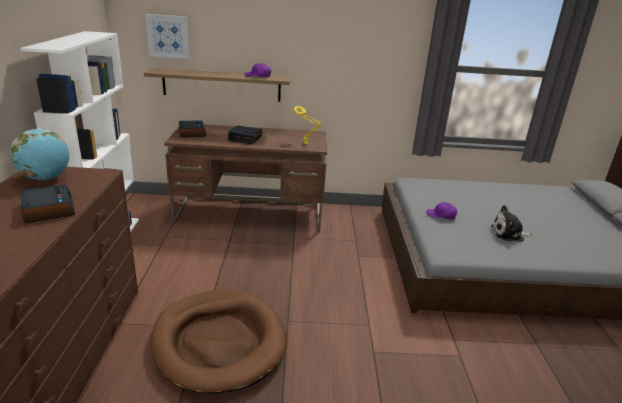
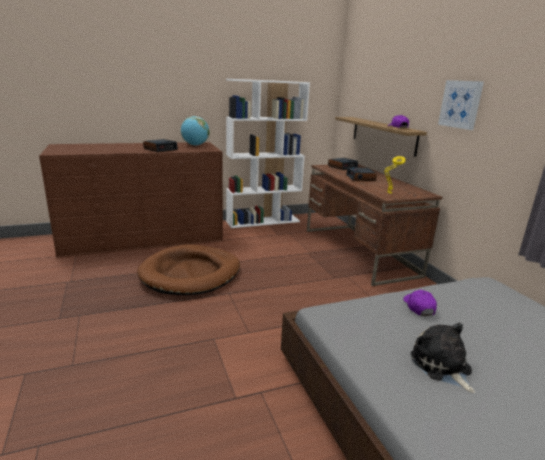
camera: 70 degrees right, 5 degrees down
(168, 36) = (363, 92): picture -> picture (460, 104)

